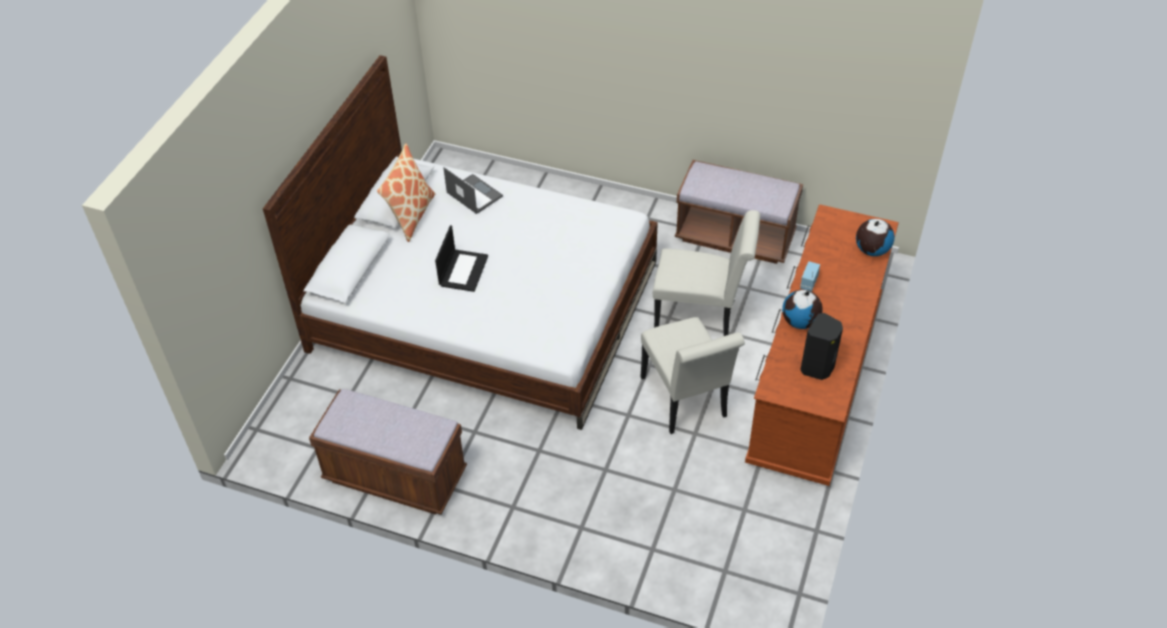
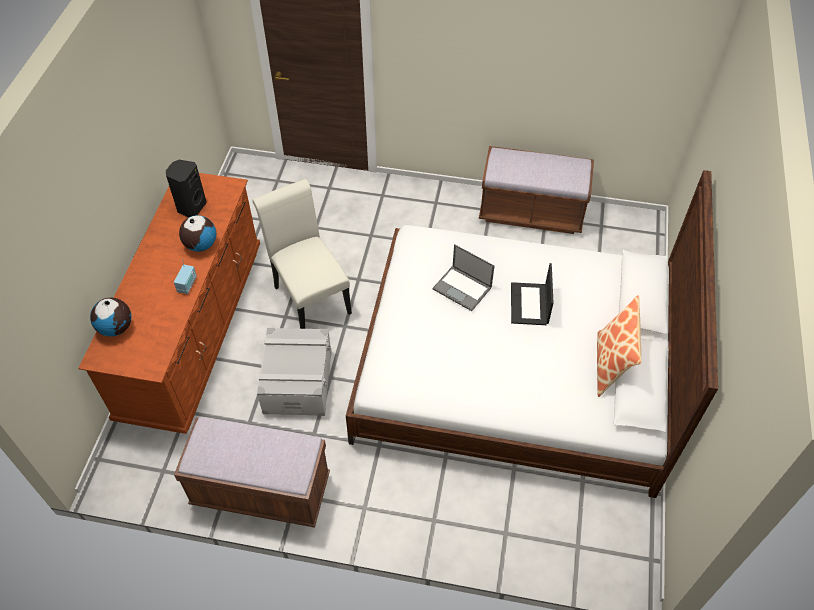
camera: 170 degrees right, 5 degrees up
(473, 194) = (554, 400): laptop -> laptop (463, 288)
(701, 317) = (297, 381): white chair -> grey storage box

